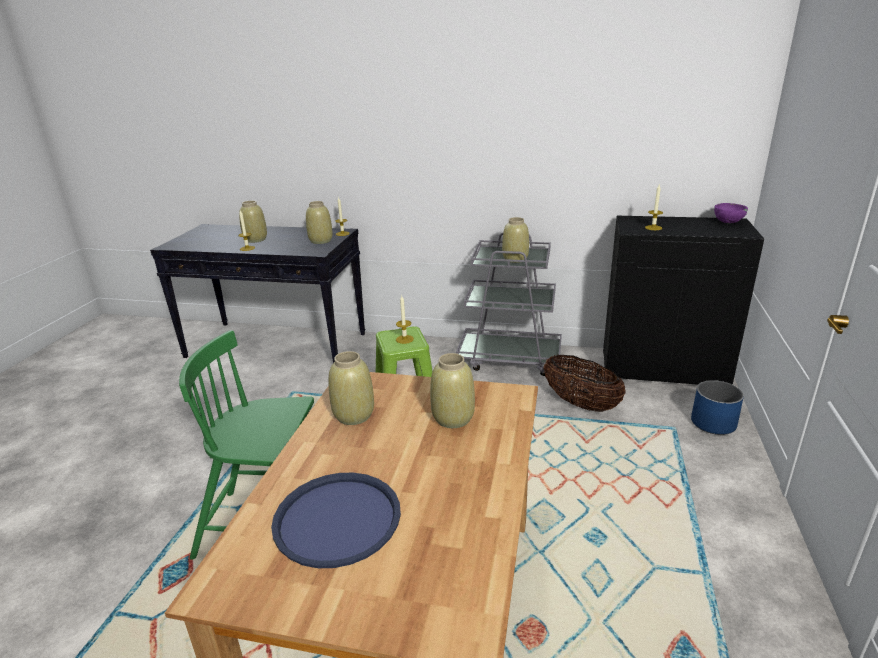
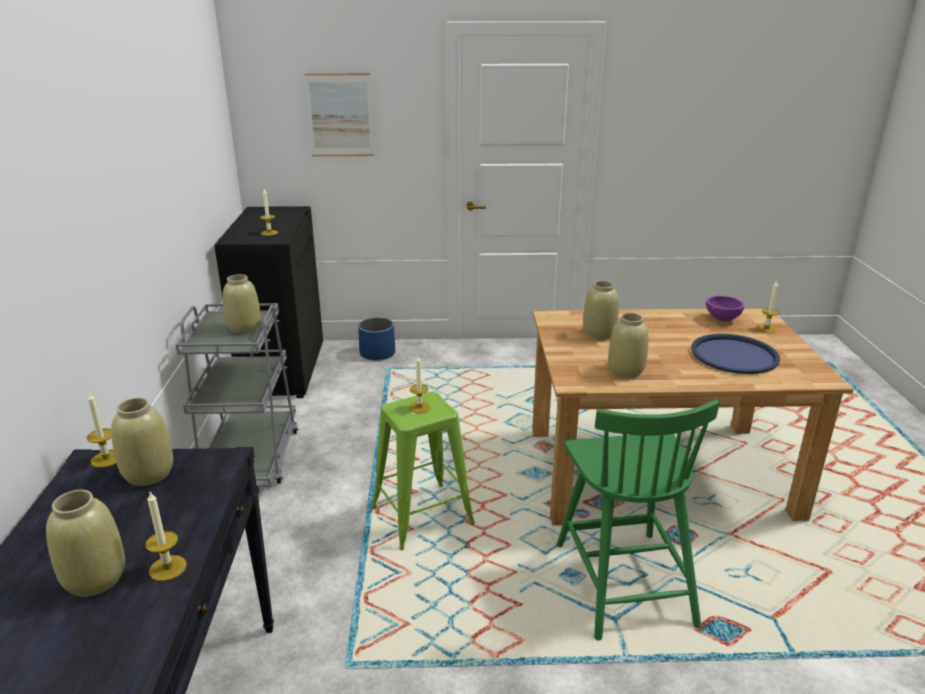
camera: 105 degrees left, 0 degrees up
(402, 607) = (766, 329): none -> candle
(580, 404) = (354, 410): basket -> none
(727, 222) = (260, 212): purple bowl -> purple bowl (722, 319)
(812, 140) = (340, 115): none -> picture

